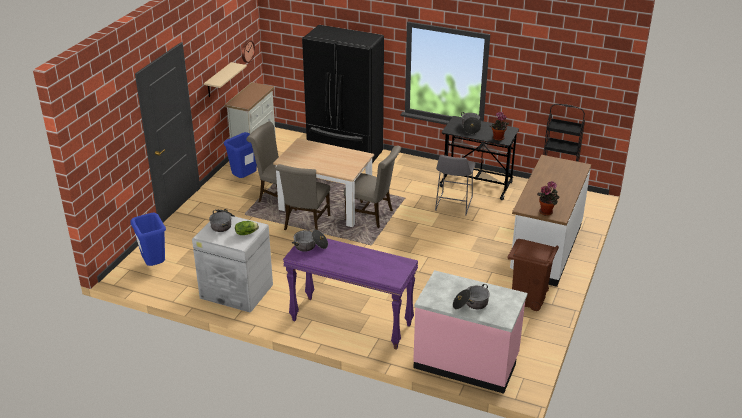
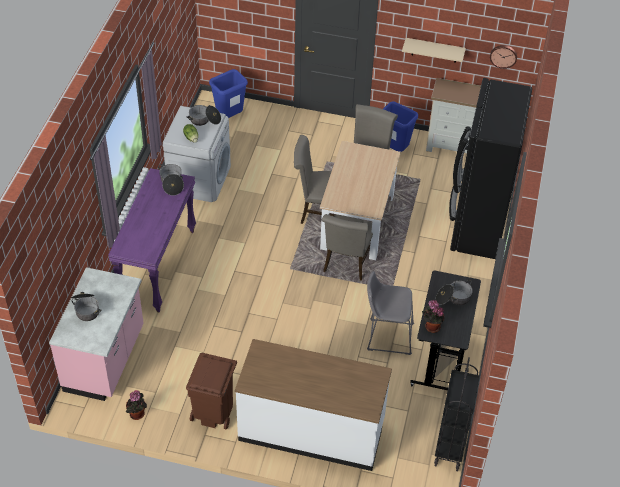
camera: 80 degrees right, 15 degrees up
(547, 211) = (256, 371): potted plant -> potted plant (137, 415)

